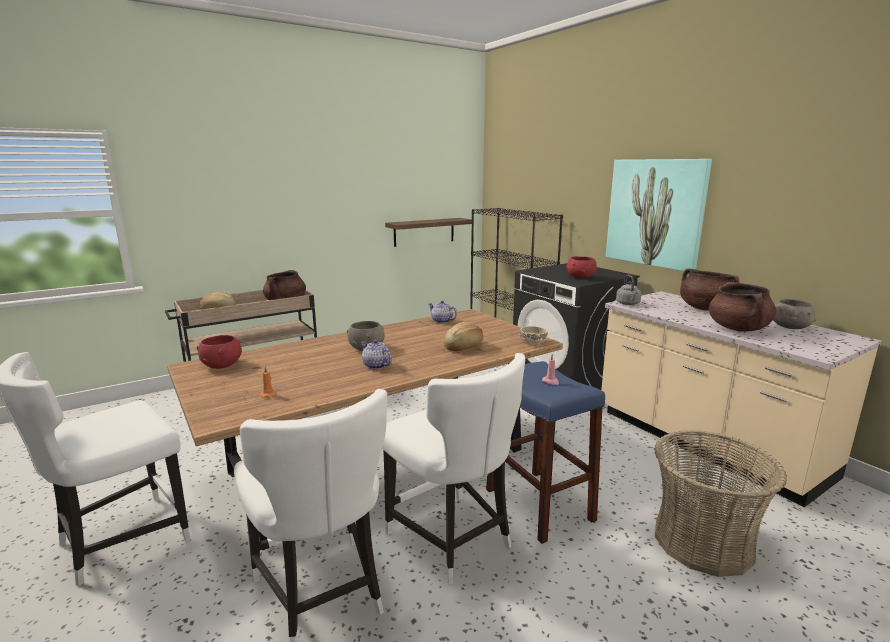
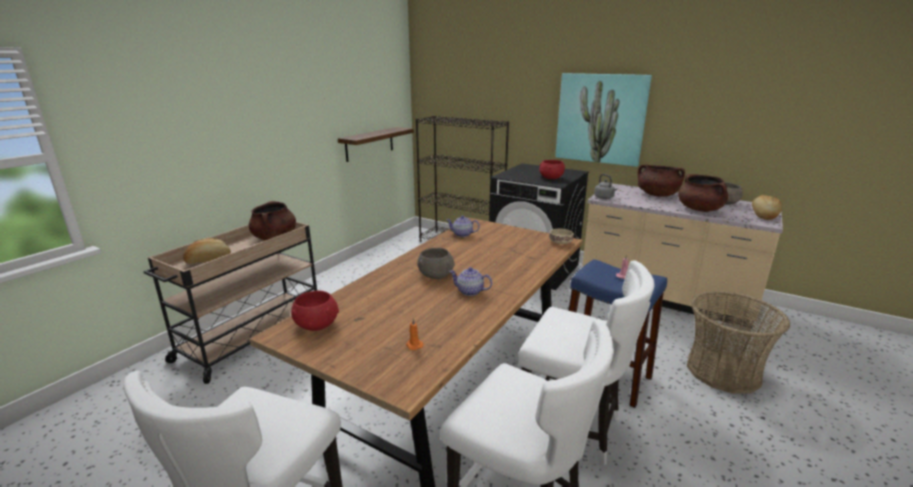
camera: 25 degrees left, 5 degrees up
(464, 347) = (516, 257): bread -> bread (763, 215)

